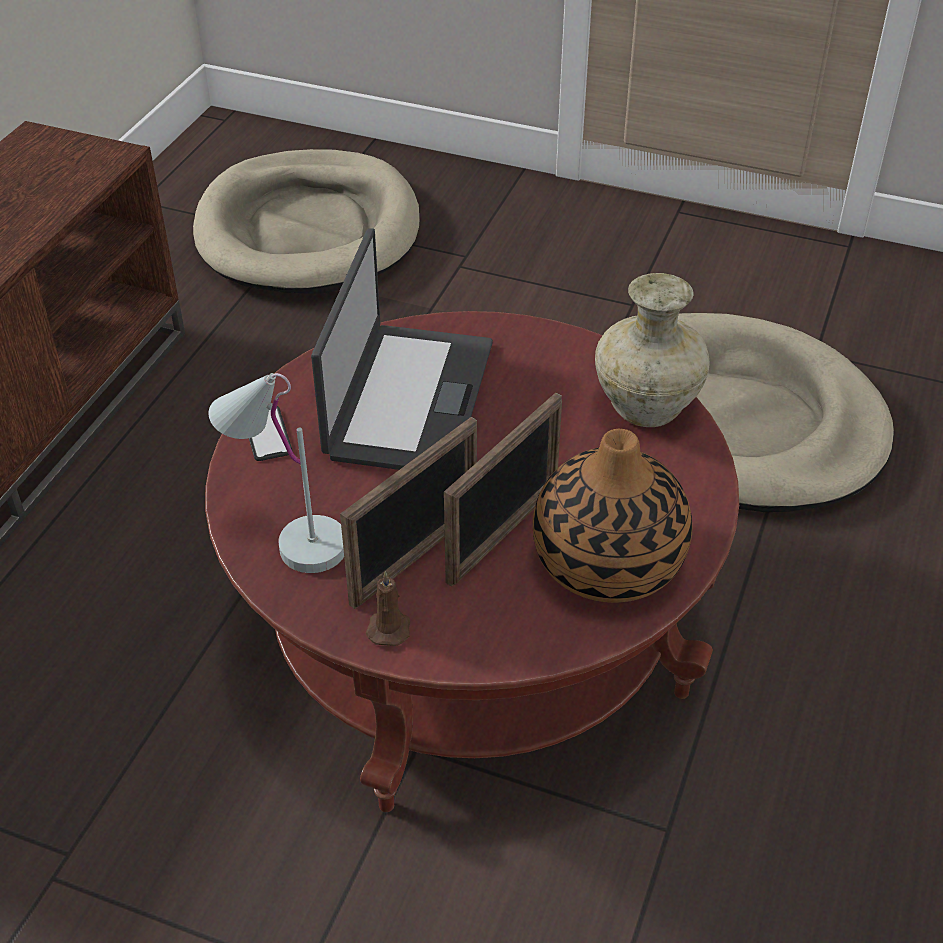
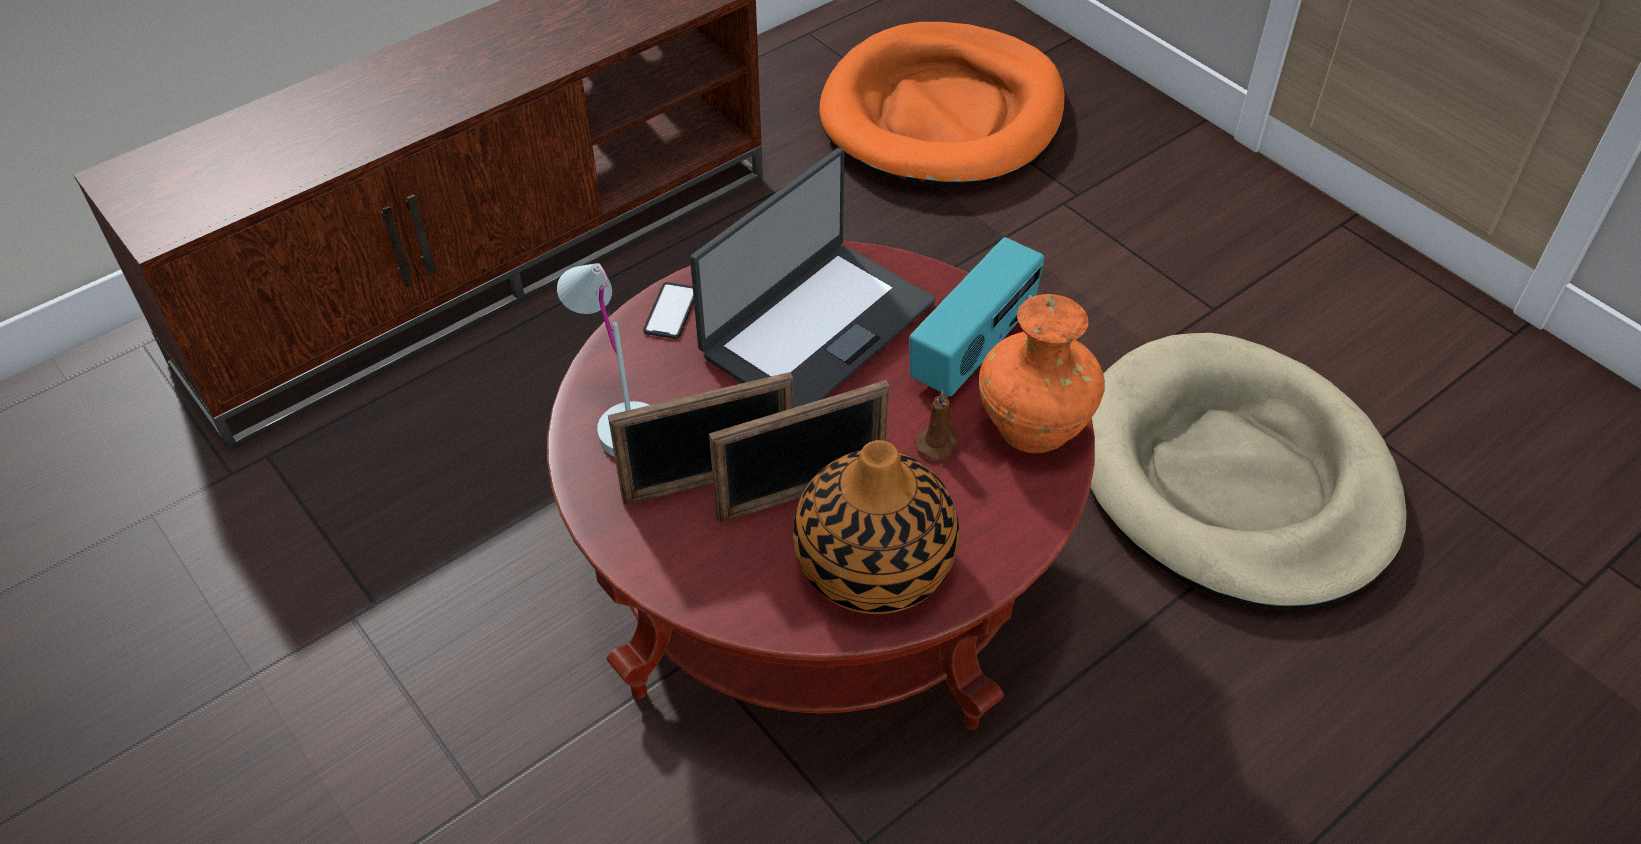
camera: 30 degrees right, 5 degrees up
(308, 230) = (942, 114): beige dog bed -> orange dog bed
(389, 627) = (639, 535): brown candle -> brown candle (938, 443)
(552, 367) = (974, 349): none -> radio
(647, 407) = (1035, 428): beige vase -> orange vase

